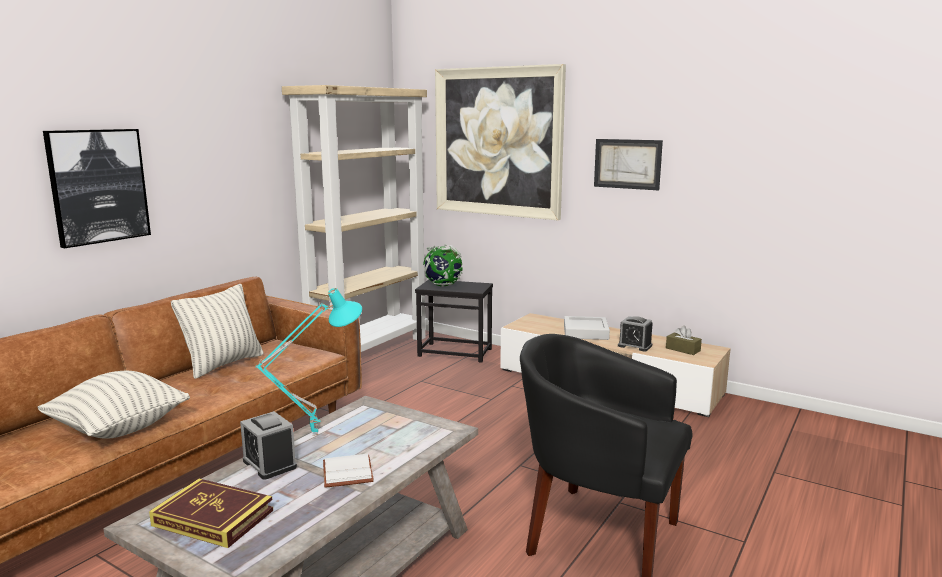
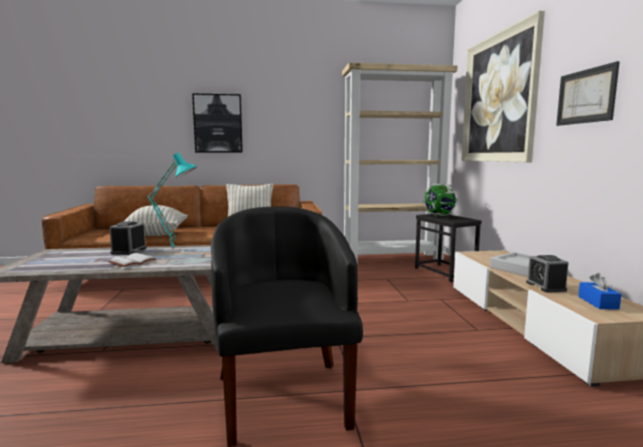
camera: 50 degrees right, 5 degrees down
(213, 518) = (62, 257): book -> none
(683, 349) = (598, 302): brown tissue box -> blue tissue box

